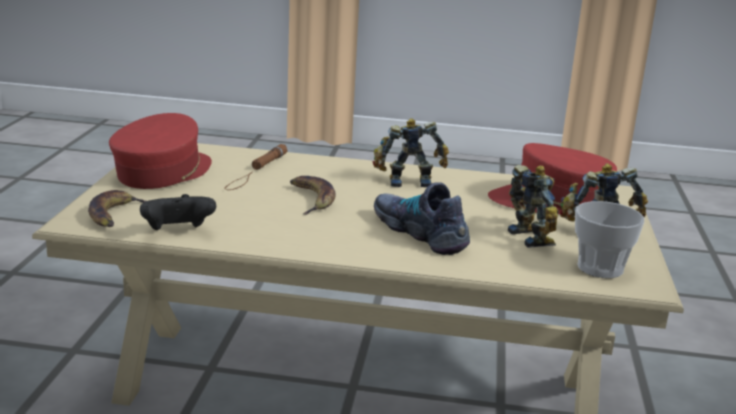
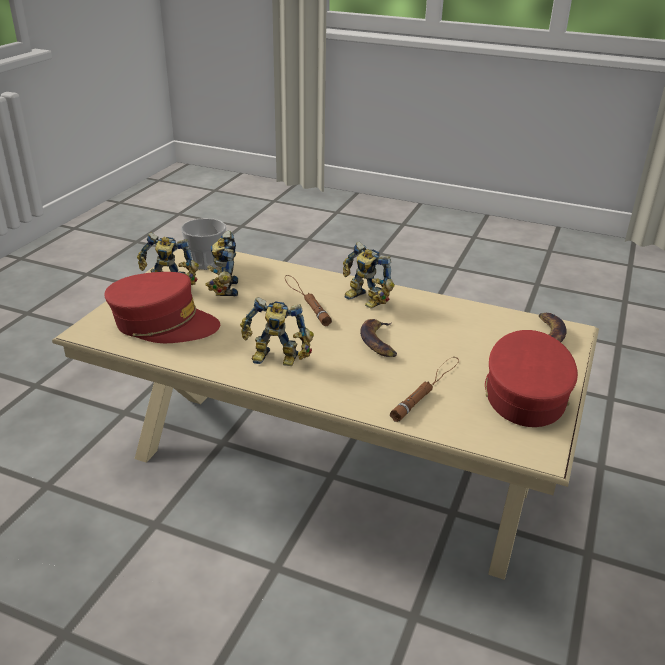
camera: 165 degrees left, 10 degrees up
(163, 172) = (524, 394): red cap -> red cap turned 150 degrees clockwise
(177, 232) = (489, 314): black game controller -> none
(346, 235) = (363, 301): none -> toy robot
(420, 232) = (305, 300): shoe -> brown flashlight

